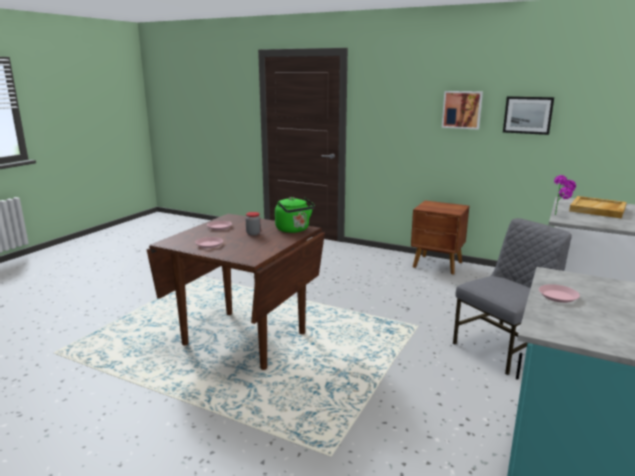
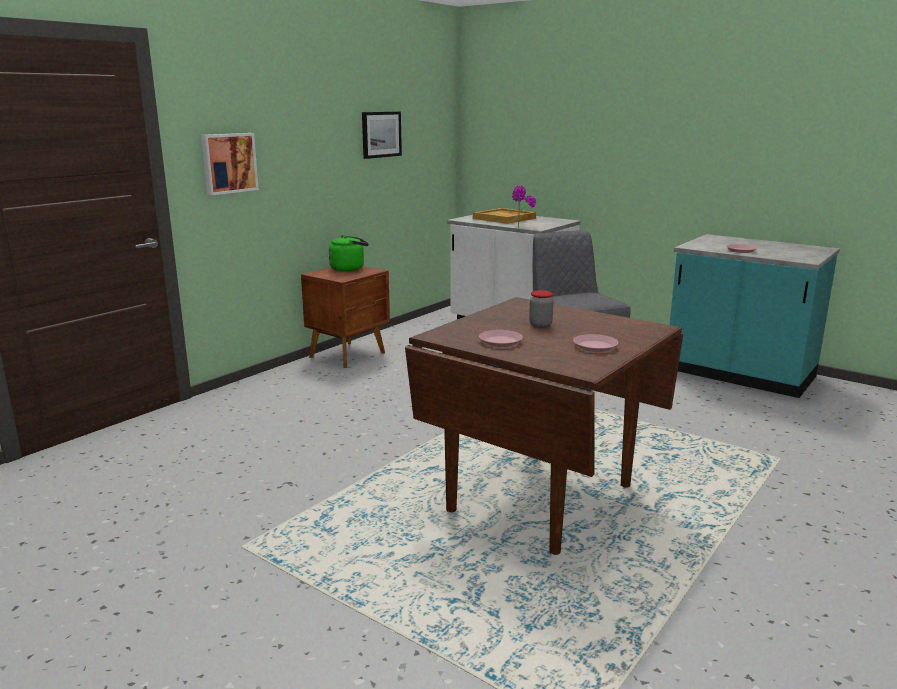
camera: 80 degrees left, 0 degrees up
(294, 230) = (526, 307): green kettle -> green kettle (349, 268)
(462, 109) = (322, 133): picture -> picture (228, 163)

